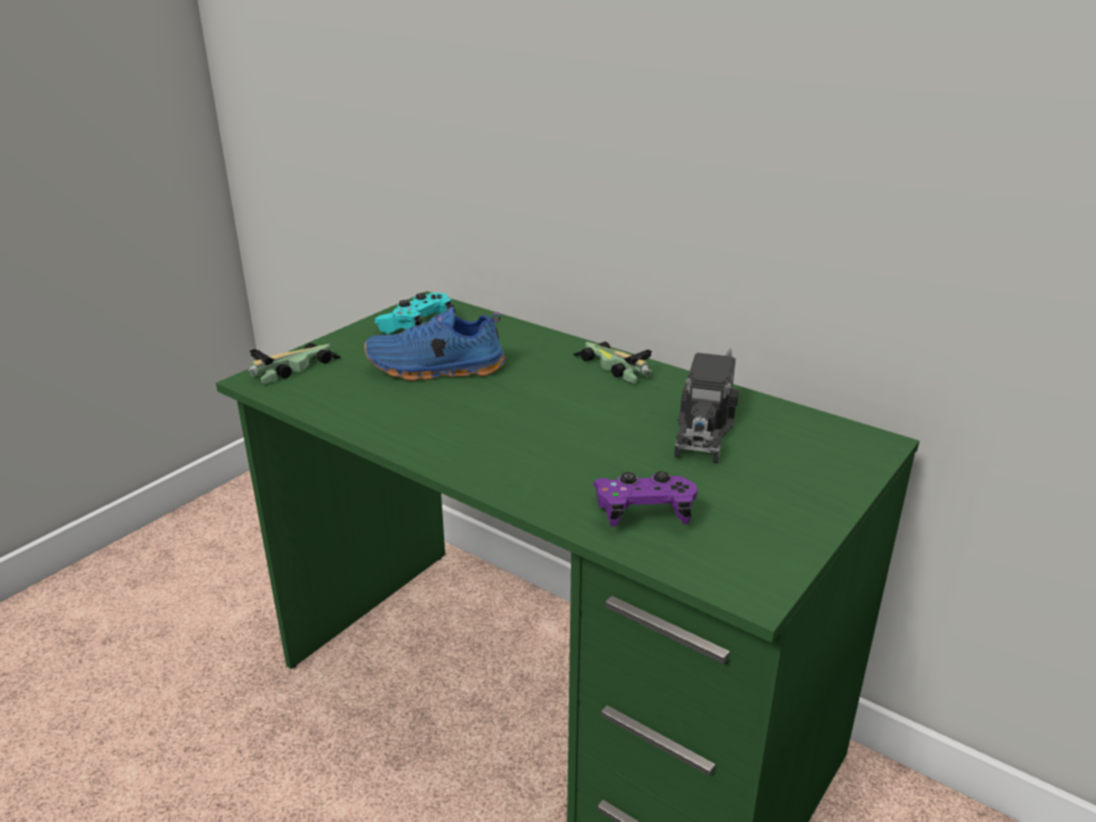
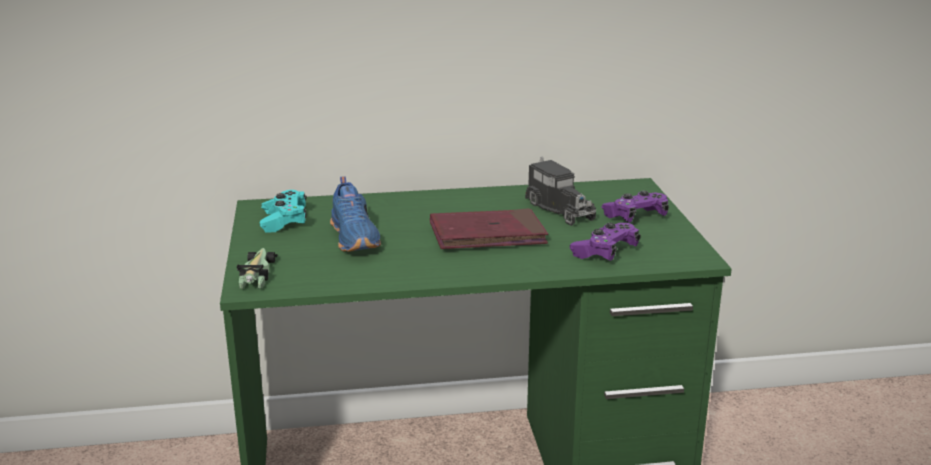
camera: 45 degrees left, 5 degrees down
(435, 369) = (356, 238): blue shoe -> blue shoe turned 60 degrees counterclockwise
(559, 424) = (487, 235): none -> red book
(615, 367) = (455, 198): toy car -> none
(782, 485) = (635, 217): none -> purple game controller

